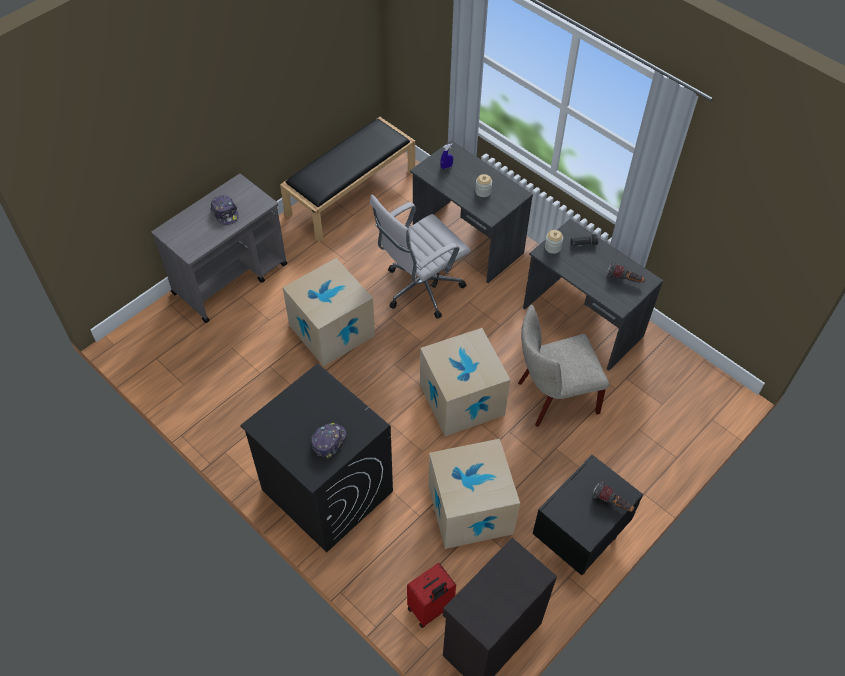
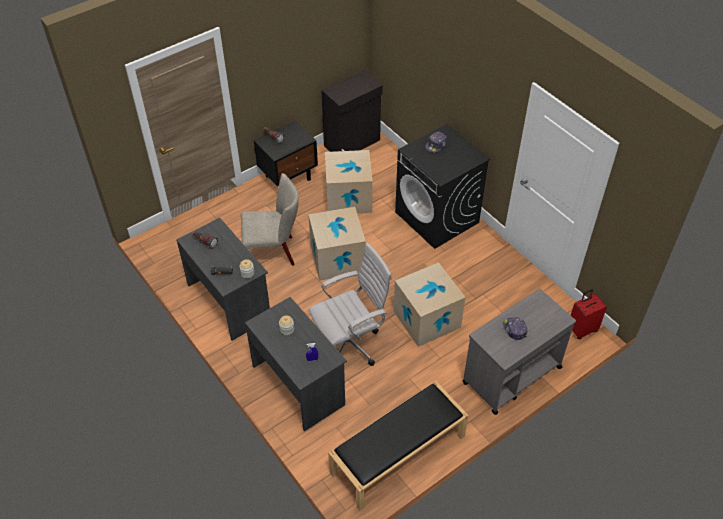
camera: 170 degrees left, 5 degrees down
(430, 608) = (382, 158): red suitcase -> red suitcase (582, 329)

